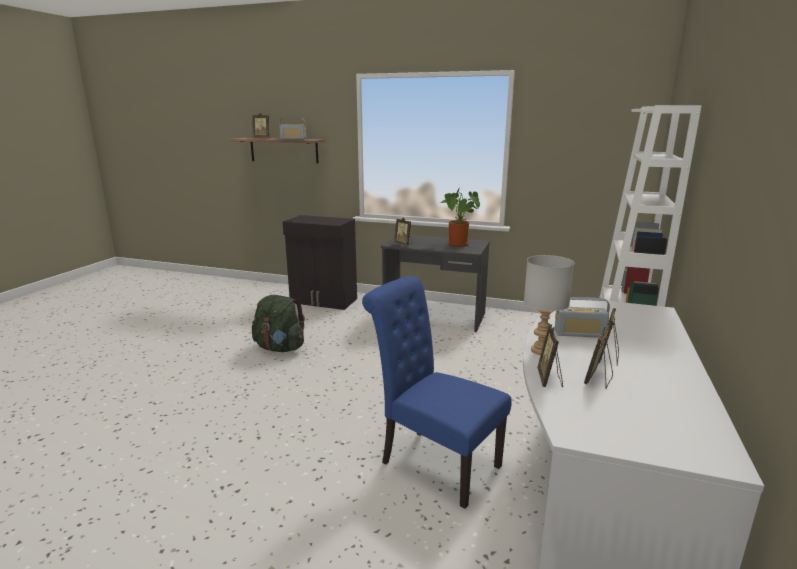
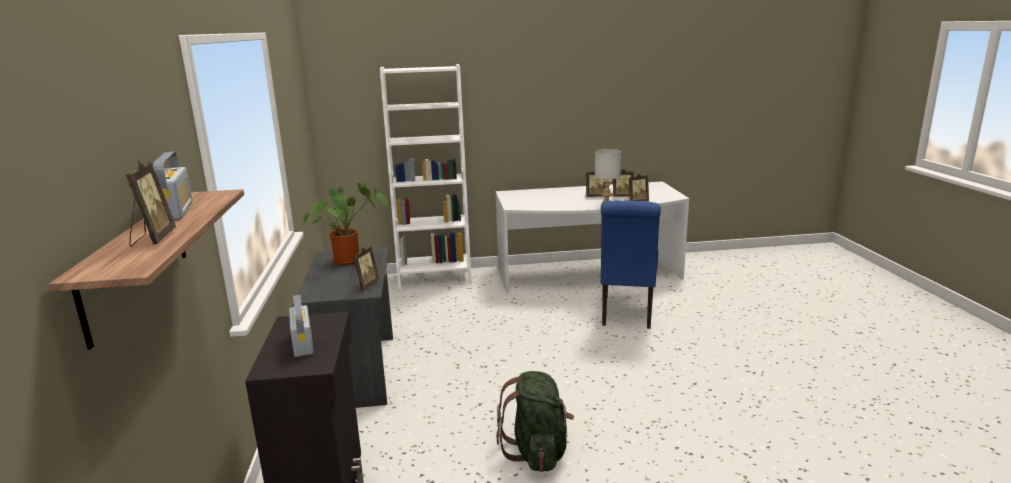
camera: 115 degrees left, 0 degrees up
(579, 334) = (570, 202): radio -> radio (303, 343)

